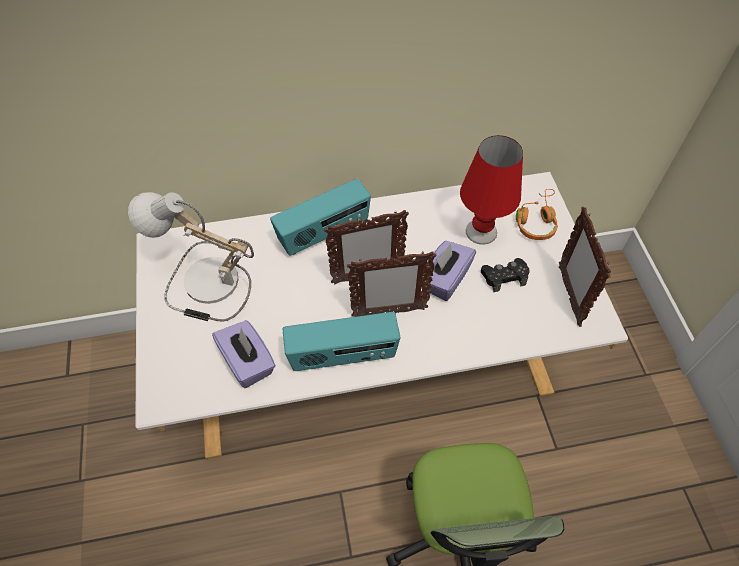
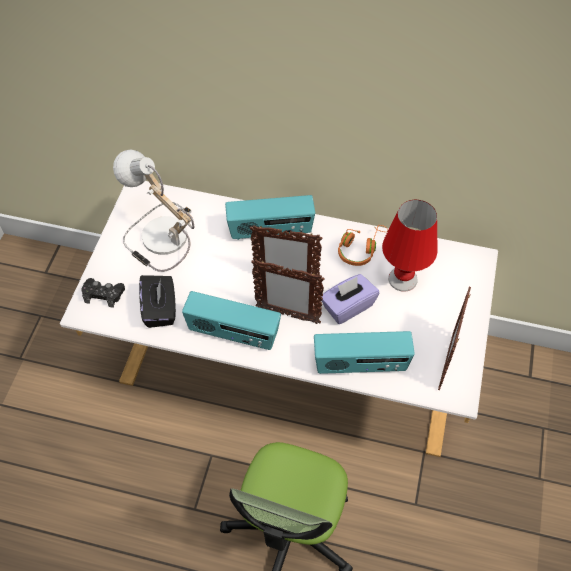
camera: 25 degrees right, 0 degrees up
(248, 362) = (160, 309): purple tissue box -> black tissue box
(491, 333) = (360, 365): none -> radio
(504, 277) = (399, 324): black game controller -> black game controller (103, 294)
(536, 221) = (457, 288): orange headphones -> orange headphones (360, 248)

